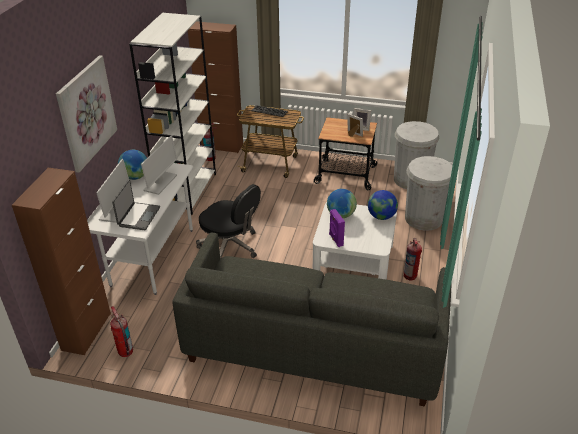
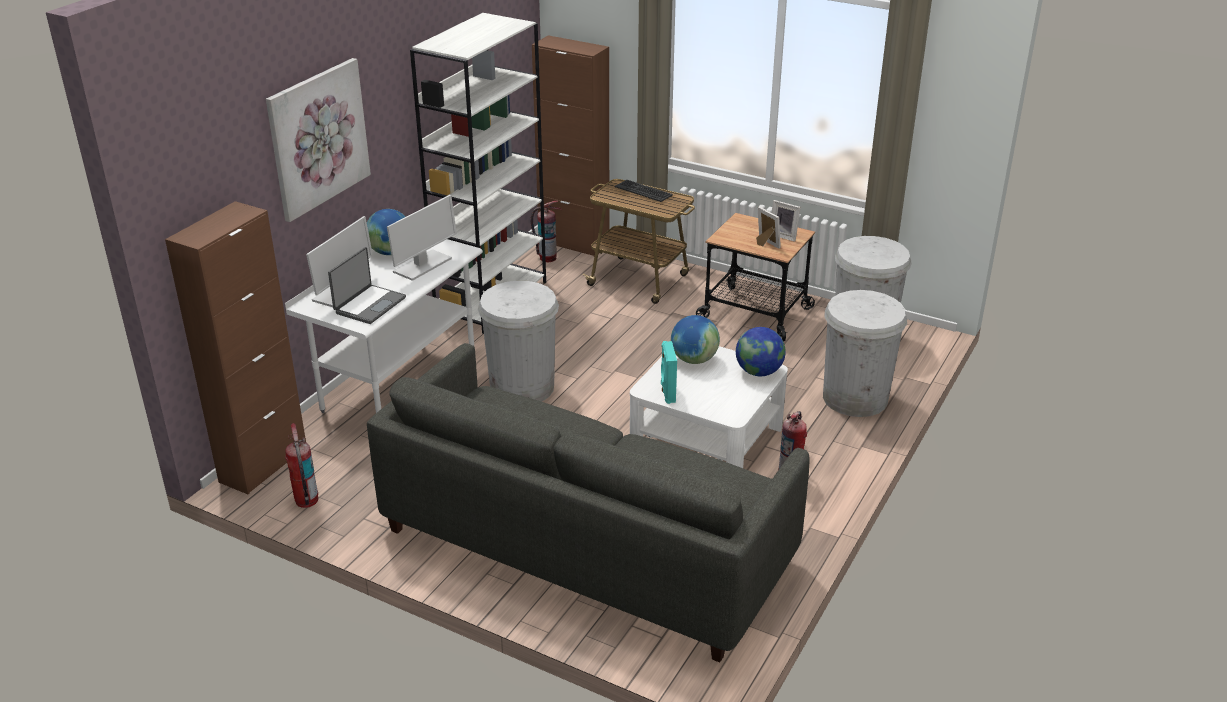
camera: 15 degrees right, 5 degrees down
(230, 246) = (522, 387): black office chair -> white trash can
(335, 240) = (667, 393): purple speaker -> turquoise speaker

